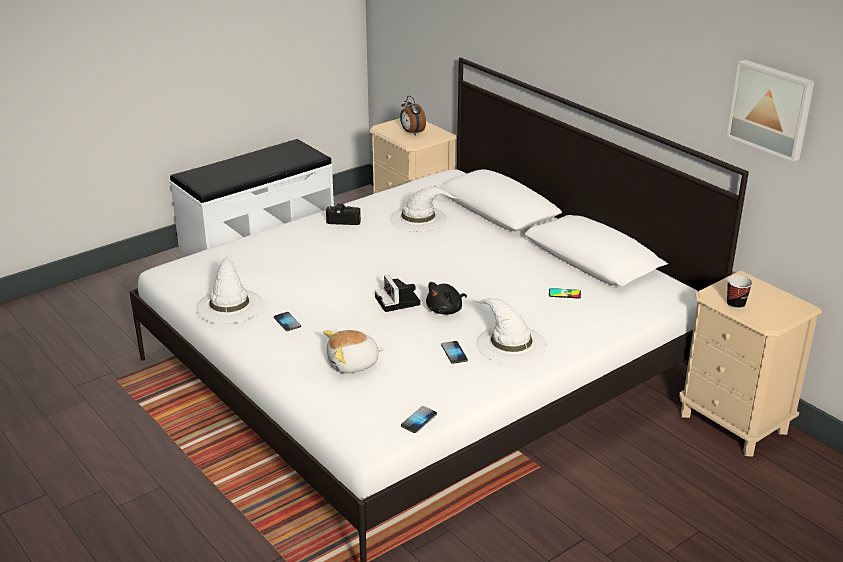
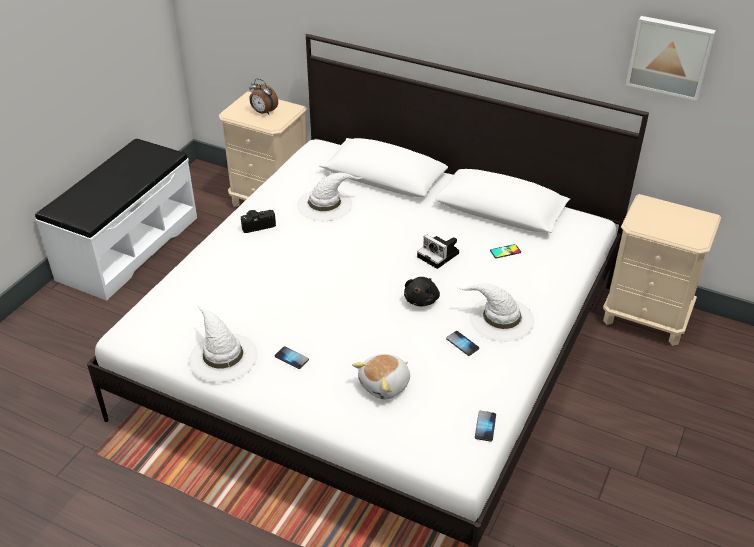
camera: 25 degrees left, 10 degrees up
(399, 302) = (375, 303): camera -> camera (439, 255)
(735, 304) = (660, 230): cup -> none

